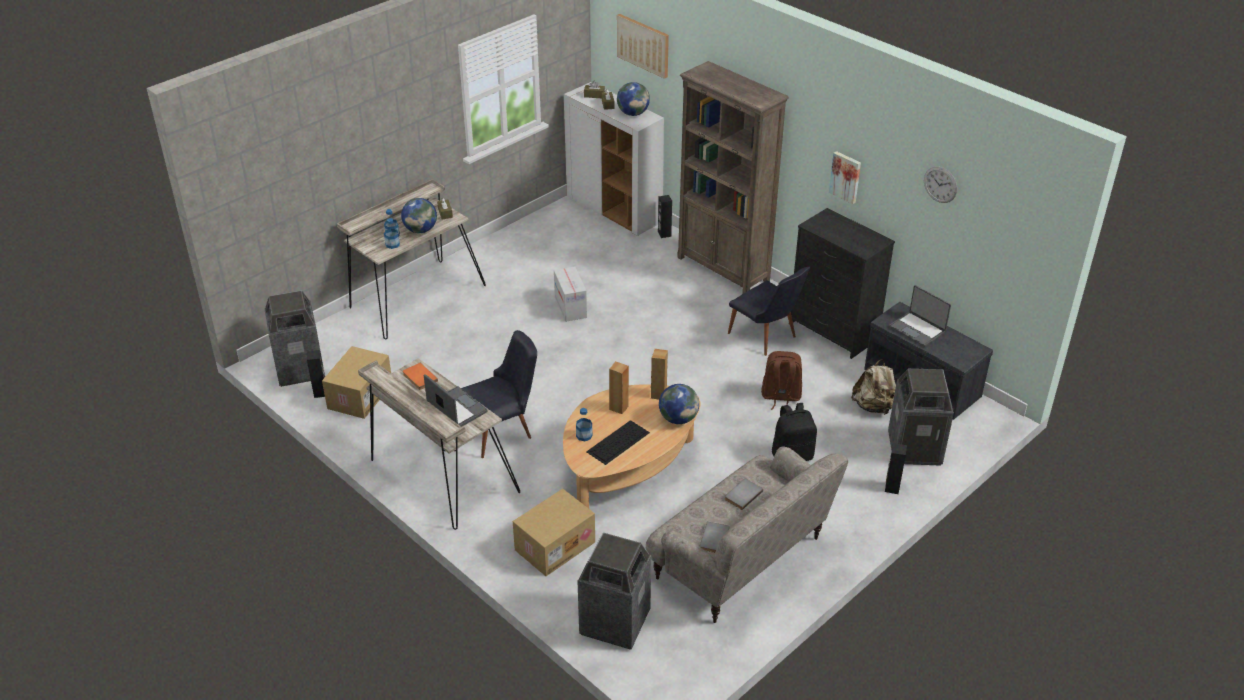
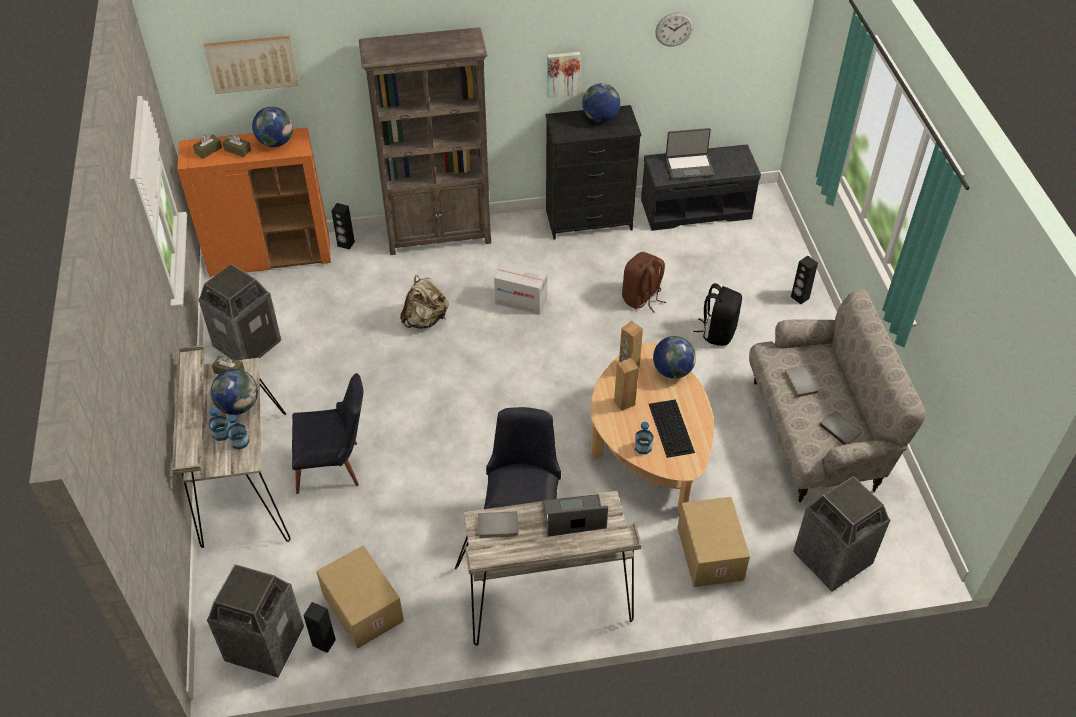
camera: 55 degrees left, 10 degrees up
(419, 378) = (498, 527): orange book -> grey book
(570, 307) = (387, 367): cardboard box -> cardboard box (521, 301)
(614, 211) = (271, 257): white cabinet -> orange cabinet
(766, 338) = (559, 263): black chair -> black chair (335, 467)
(857, 233) = (600, 118): none -> globe
(874, 407) = (701, 252): beige backpack -> beige backpack (425, 319)
(915, 448) = (766, 259): trash can -> trash can (247, 344)

